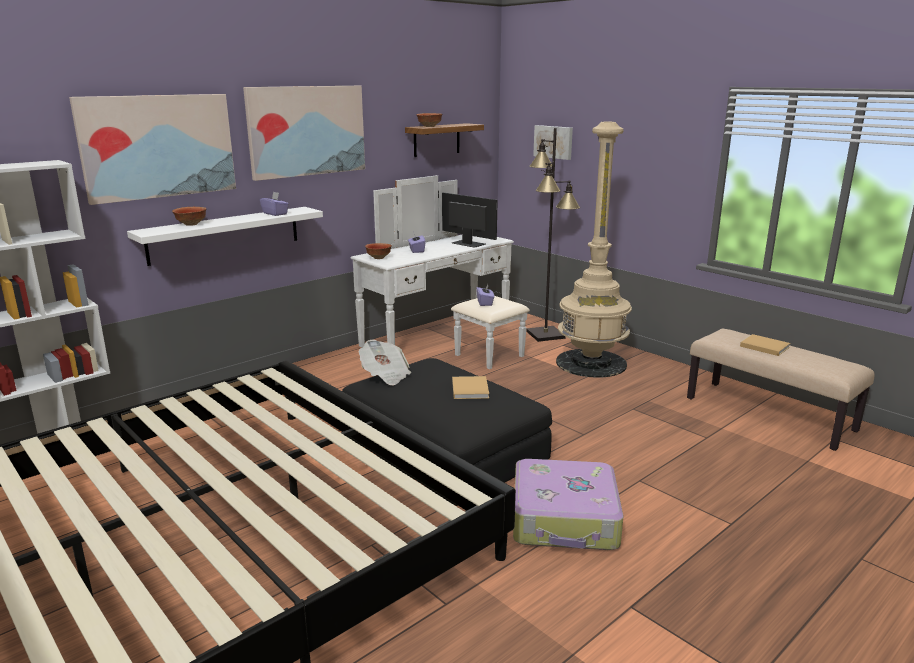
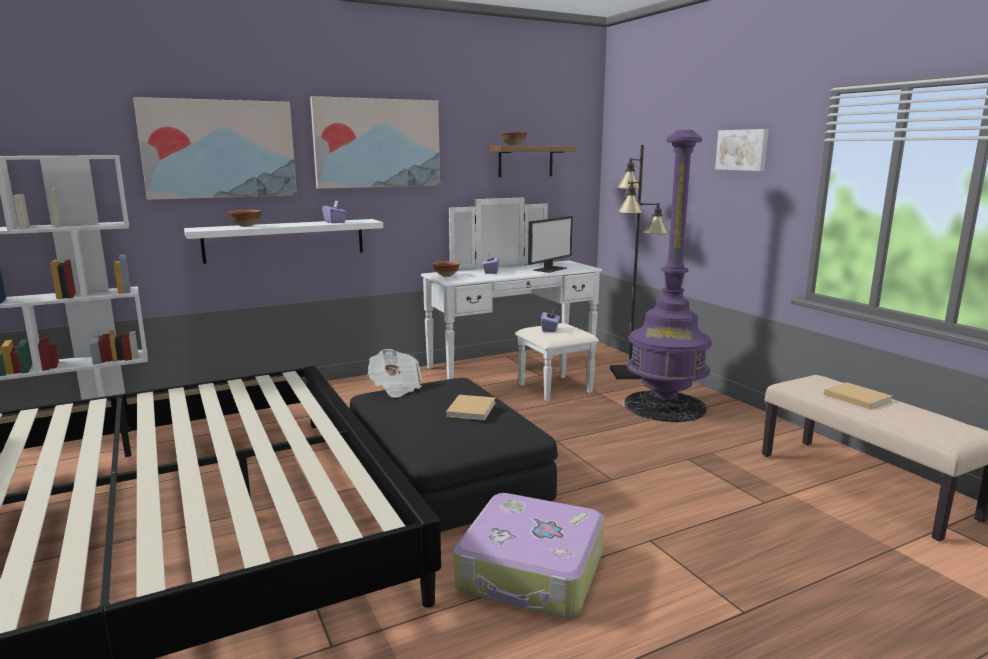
camera: 15 degrees right, 5 degrees down
(467, 243) = (549, 269): monitor -> monitor turned 75 degrees clockwise
(554, 142) = (650, 164): picture -> picture (742, 150)
(591, 363) = (665, 406): beige floor lamp -> purple floor lamp

